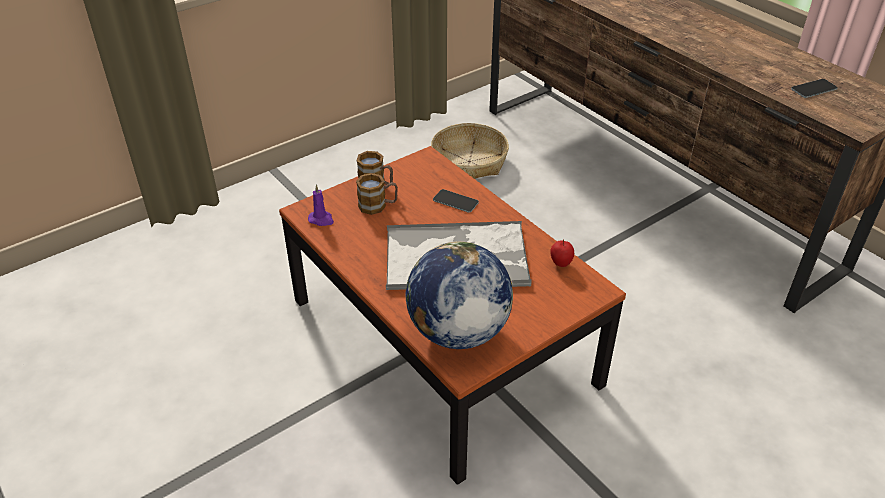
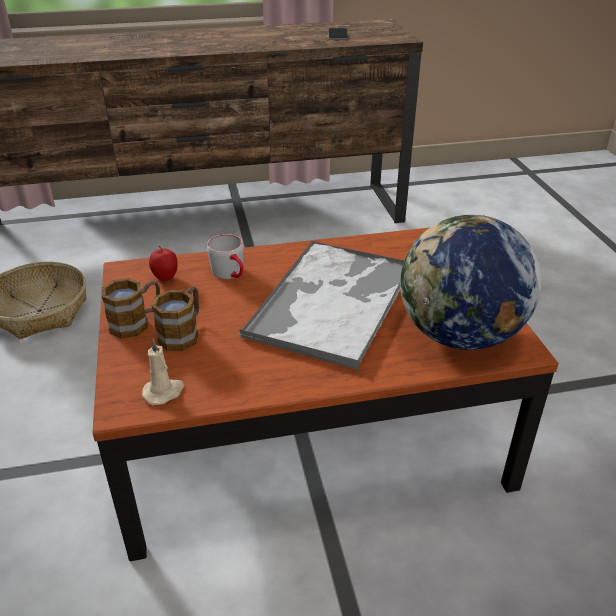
camera: 65 degrees left, 5 degrees down
(321, 220) = (164, 392): purple candle -> beige candle
(455, 201) = (231, 274): phone -> grey mug
(560, 264) = (388, 243): apple -> apple (165, 278)

